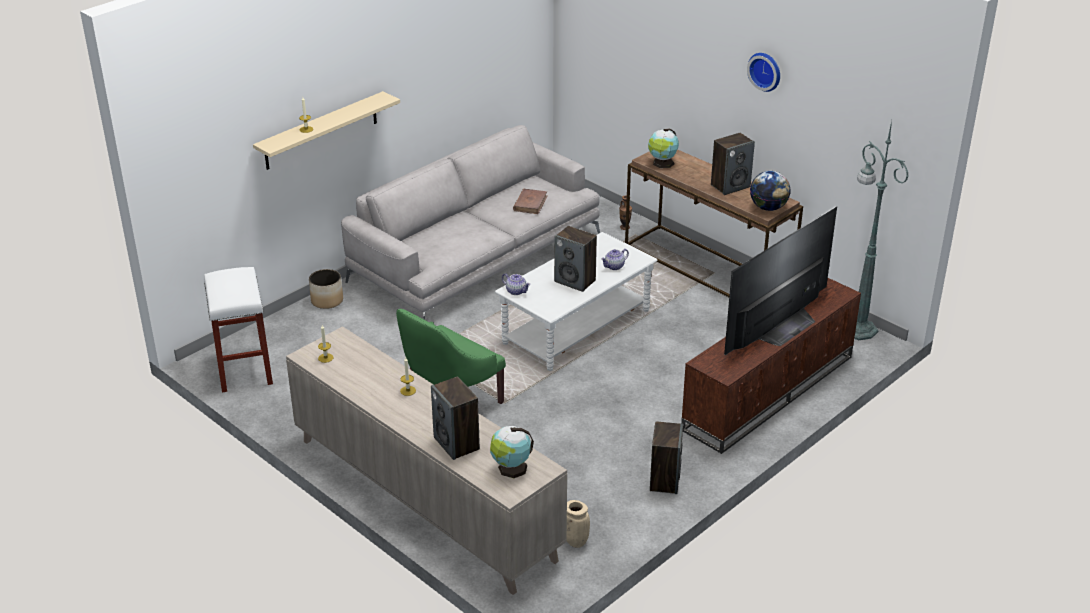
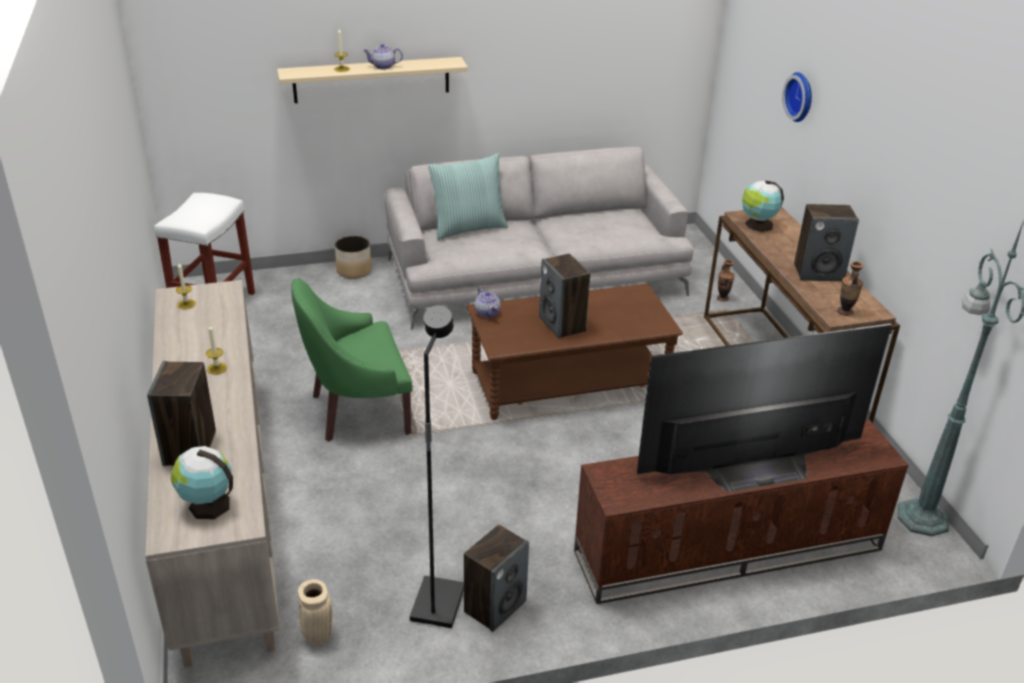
camera: 30 degrees right, 0 degrees up
(427, 232) = (468, 228): none -> pillow
(530, 203) = (602, 232): brown book -> none
(577, 327) = (569, 383): white coffee table -> brown coffee table
(614, 266) = (623, 324): teapot -> teapot (383, 66)
(628, 494) = (436, 603): none -> black floor lamp
(766, 71) = (898, 125): wall clock -> wall clock (801, 96)
(768, 208) = (845, 312): globe -> vase

